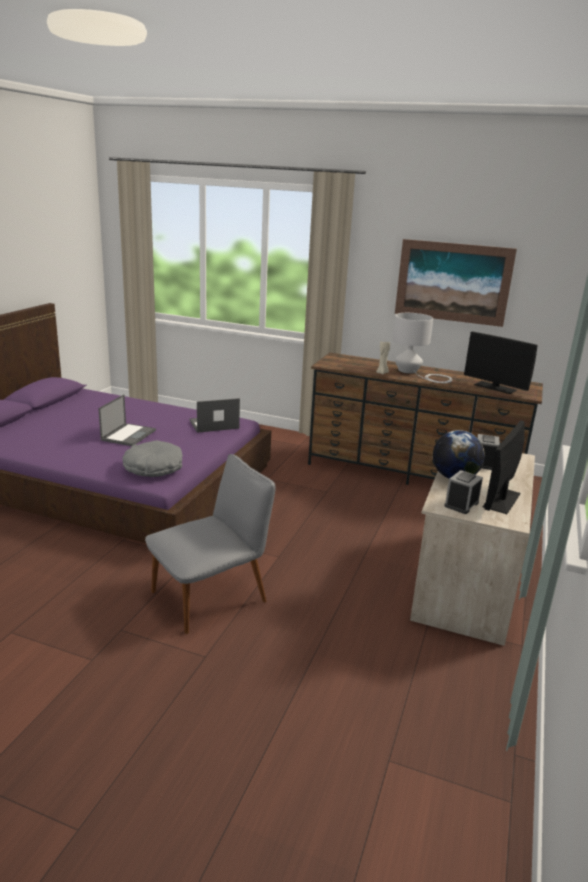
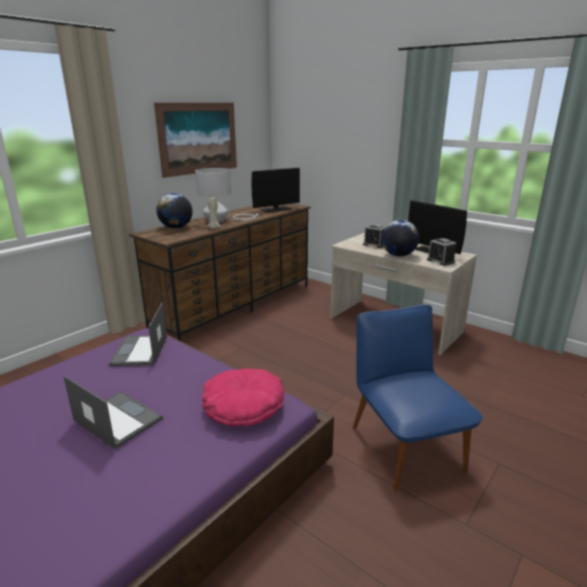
camera: 70 degrees left, 0 degrees up
(153, 468) = (243, 408): grey pillow -> pink pillow
(209, 596) = (406, 448): grey chair -> blue chair
(364, 362) = (176, 228): none -> globe

